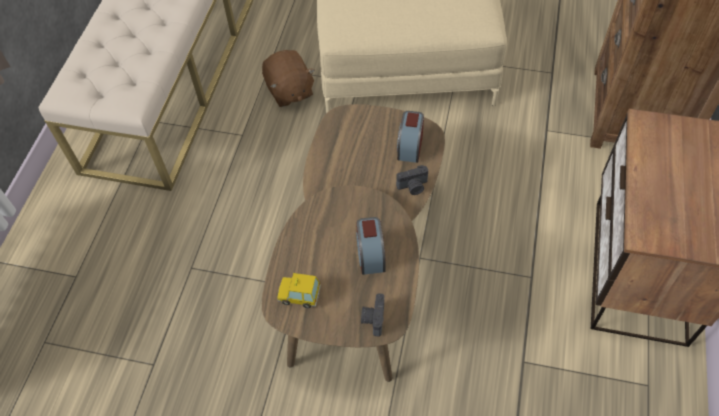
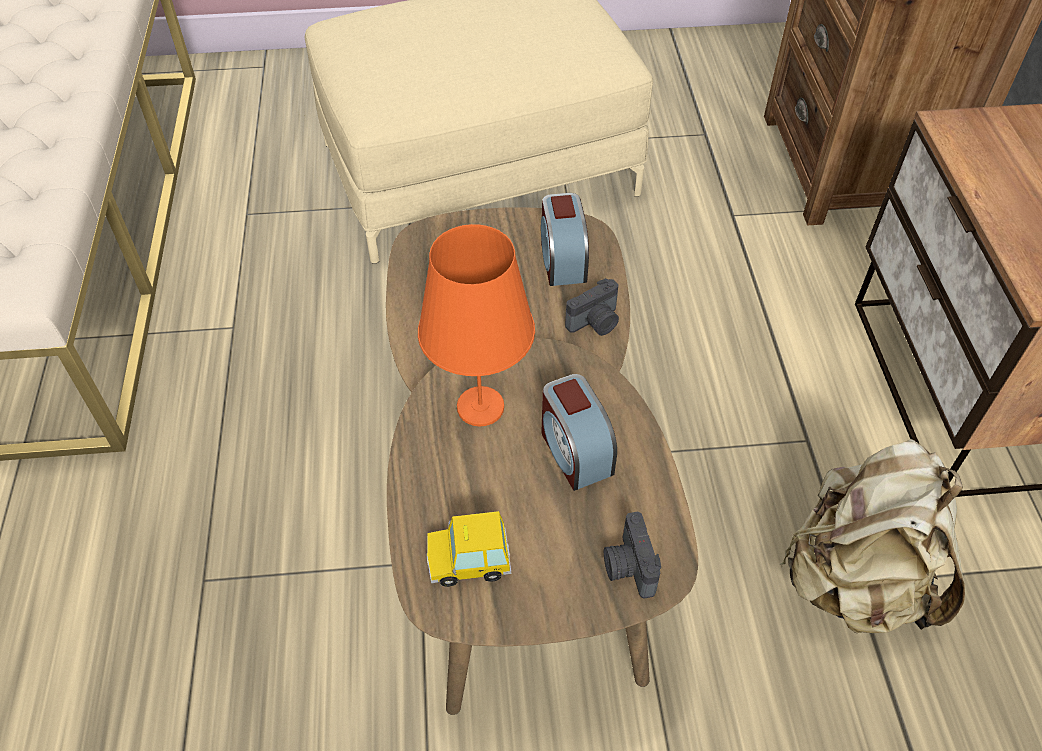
camera: 20 degrees left, 5 degrees down
(289, 91) = (295, 241): brown plush toy -> none
(332, 219) = (479, 406): none -> orange table lamp
(523, 360) = (855, 581): none -> beige backpack

